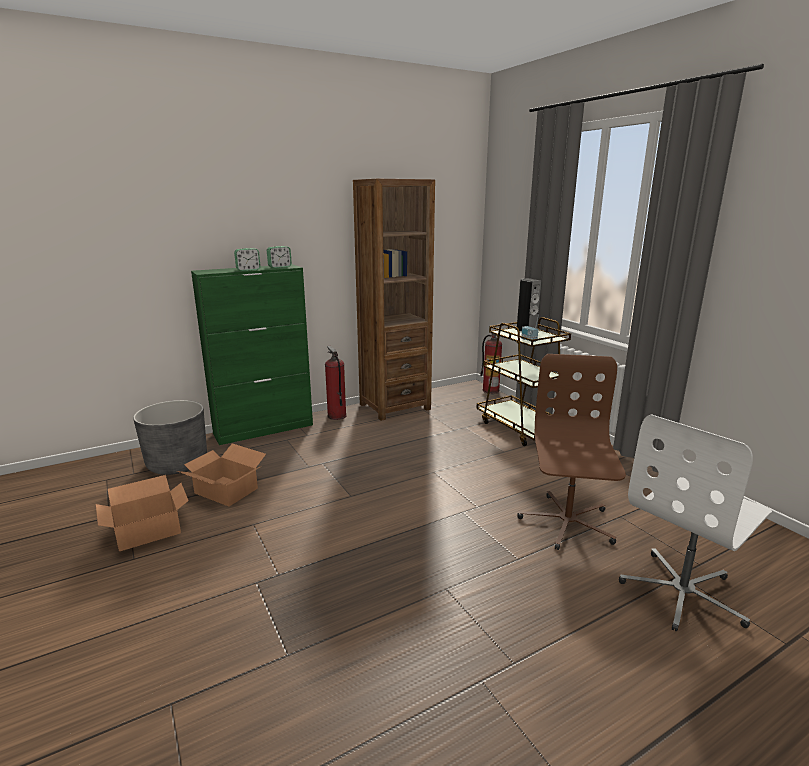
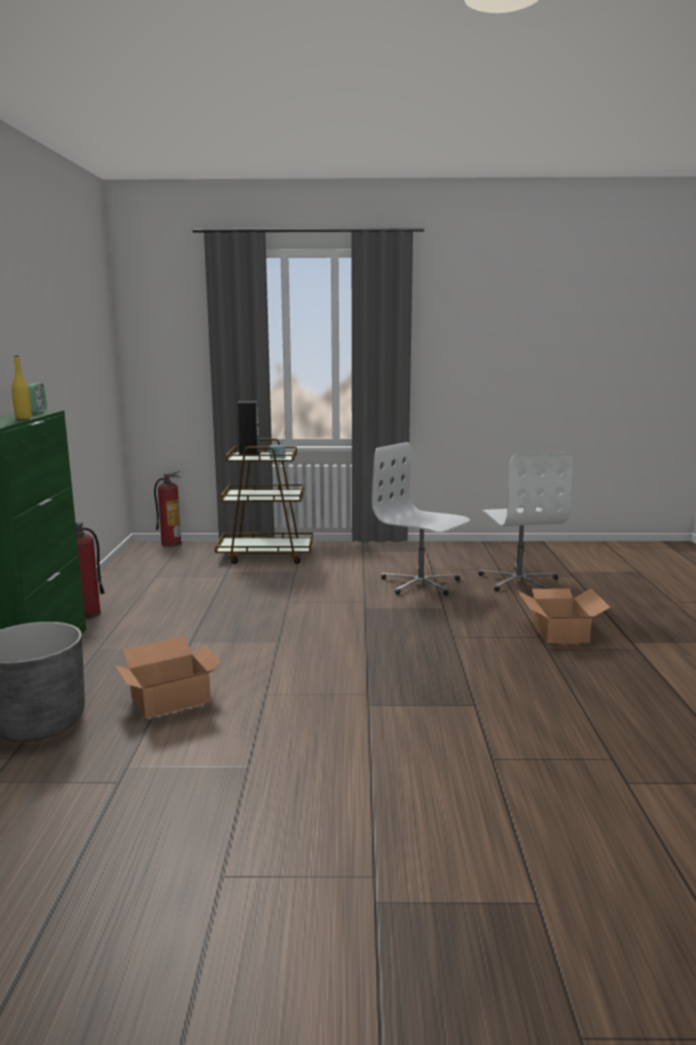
camera: 60 degrees left, 5 degrees down
(148, 531) = (197, 754): cardboard box -> cardboard box (560, 631)
(248, 270) = (23, 418): alarm clock -> yellow bottle
(394, 406) = (122, 585): brown bookcase -> none
(566, 523) = (420, 584): brown office chair -> white office chair

